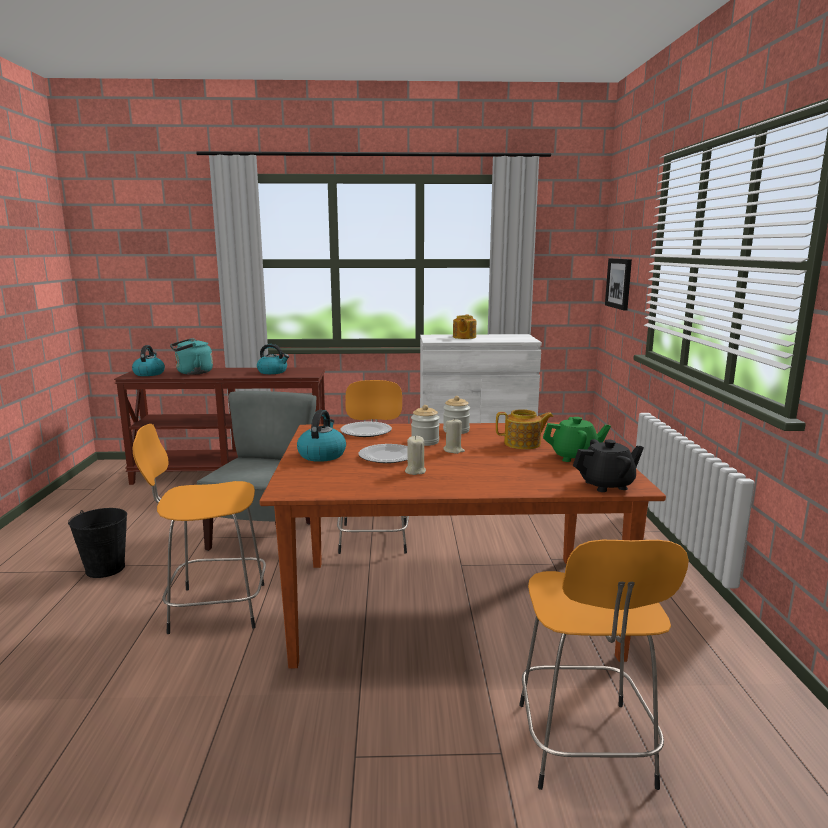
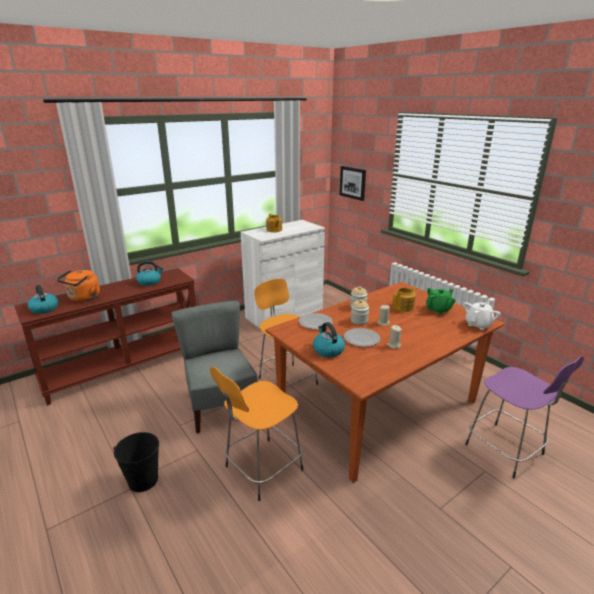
camera: 35 degrees left, 10 degrees up
(192, 373) = (83, 298): turquoise kettle -> orange kettle
(585, 748) = (506, 451): orange stool -> purple stool
(607, 485) = (478, 324): black teapot -> white teapot

